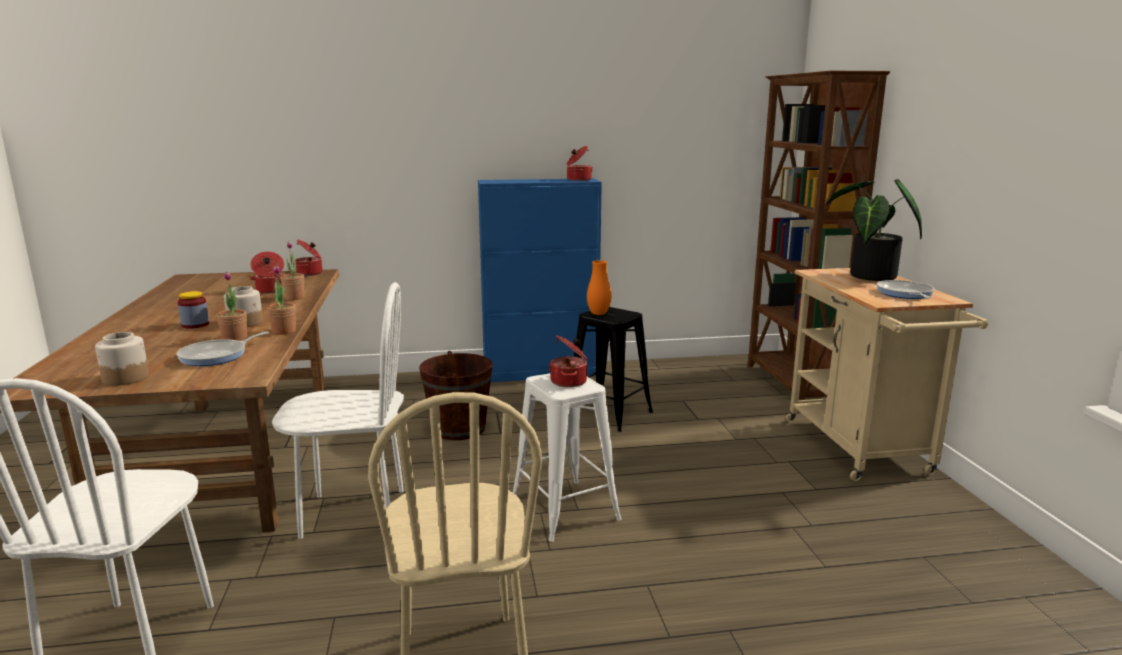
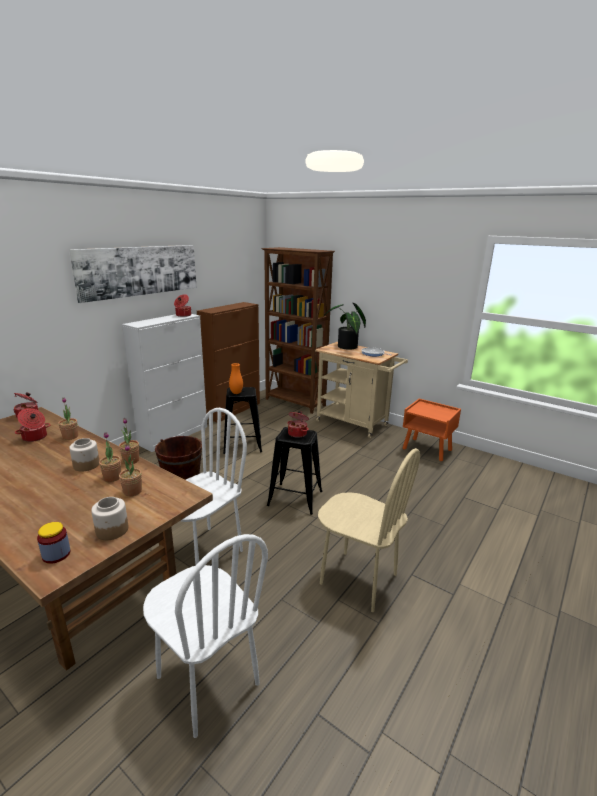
camera: 45 degrees left, 5 degrees up
(195, 325) = (50, 480): jar -> jar (56, 554)
(217, 356) = (132, 491): frying pan -> potted plant
(520, 104) = (140, 271): none -> picture
(541, 373) = (174, 435): blue cabinet -> white cabinet
(564, 509) = (295, 498): white stool -> black stool
(670, 366) = (233, 410): none -> brown cabinet
(967, 551) = (427, 449): none -> orange nightstand

